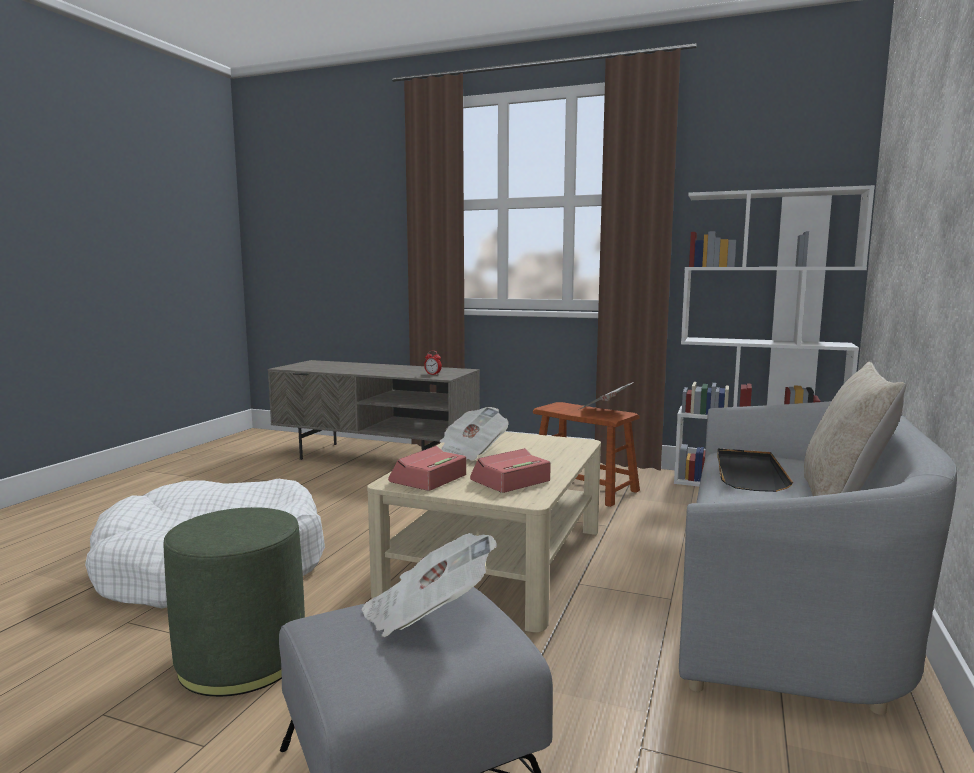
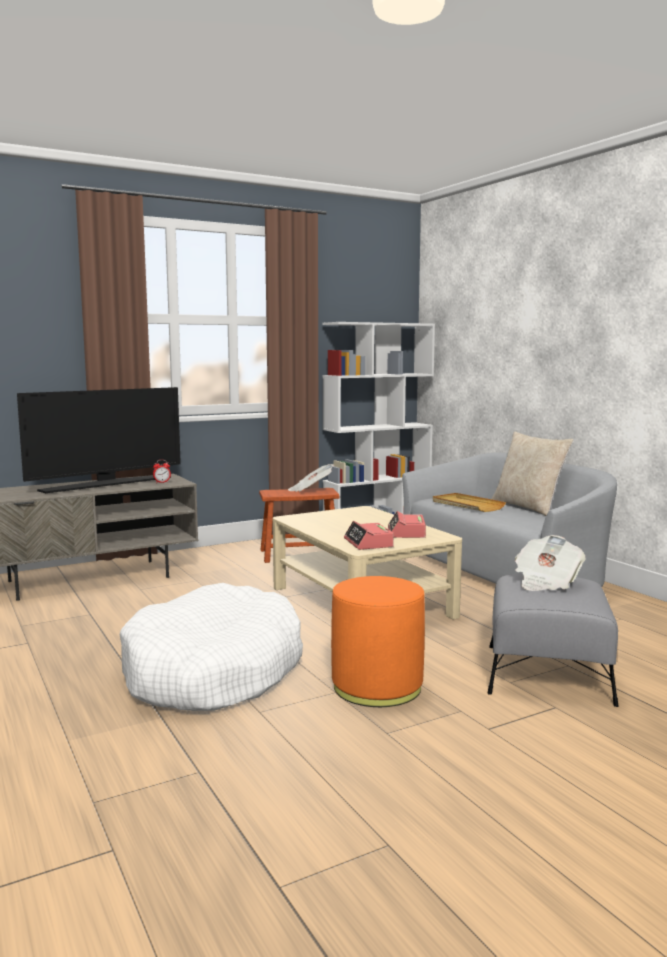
camera: 50 degrees left, 0 degrees up
(242, 659) = (377, 686): green ottoman -> orange ottoman
(393, 369) = (107, 484): none -> television
(469, 454) = (336, 528): newspaper -> none
(748, 473) = (467, 505): black tray -> beige tray

